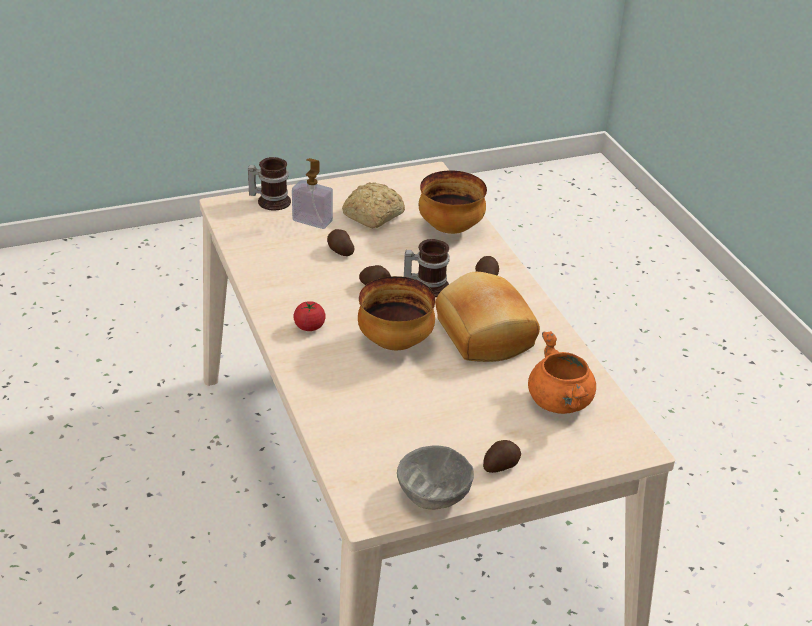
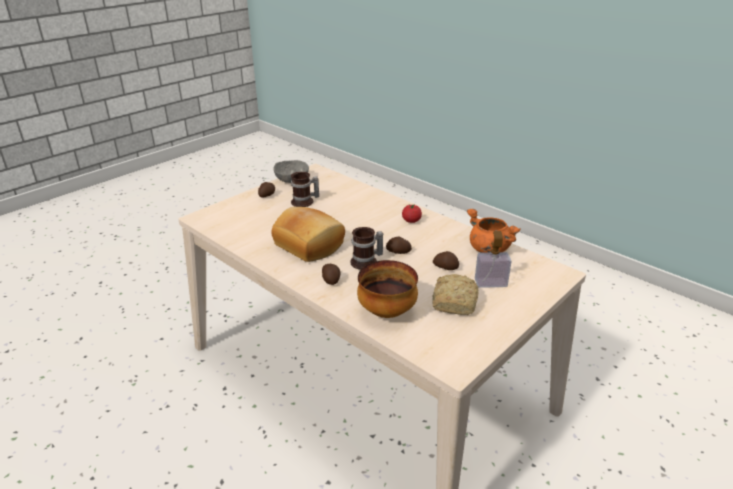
camera: 155 degrees right, 5 degrees down
(271, 200) = (539, 289): mug -> mug (305, 202)
(395, 343) = (357, 226): bowl -> none
(561, 402) = (247, 225): orange cooking pot -> orange cooking pot (488, 249)

